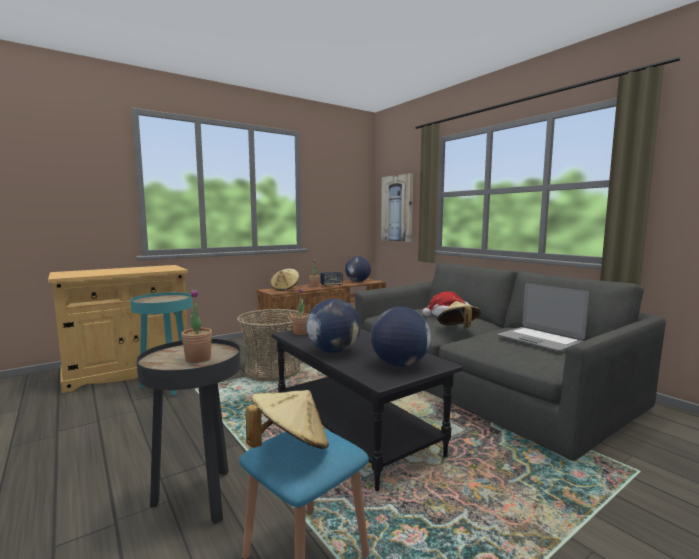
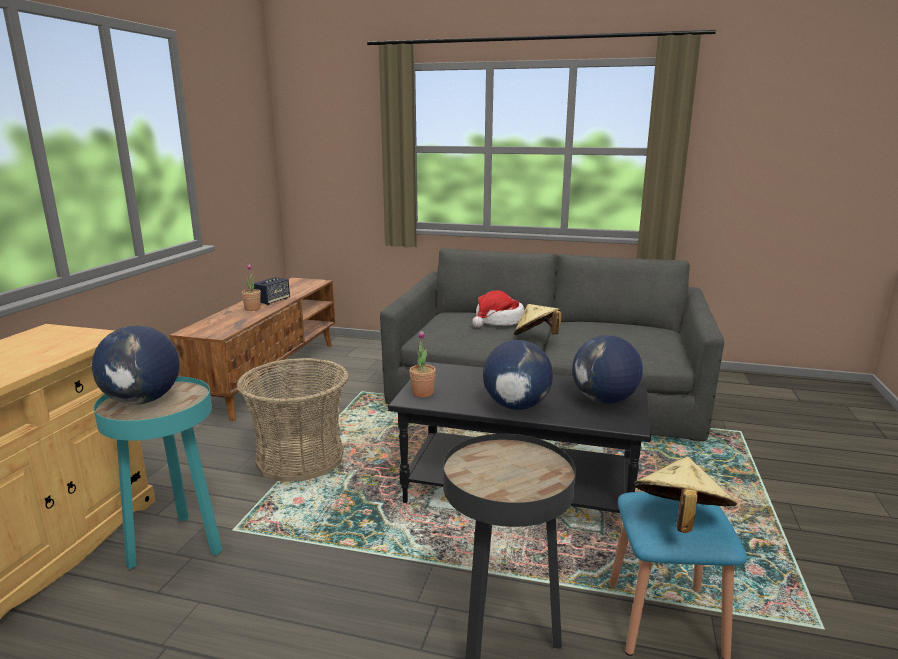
camera: 40 degrees left, 10 degrees up
(198, 359) = (524, 469): potted plant -> none
(285, 288) = (214, 322): beige hat -> none
(358, 281) = (295, 287): globe -> globe (143, 401)
(397, 208) = (329, 165): picture -> none
(539, 340) = (625, 332): laptop -> none

